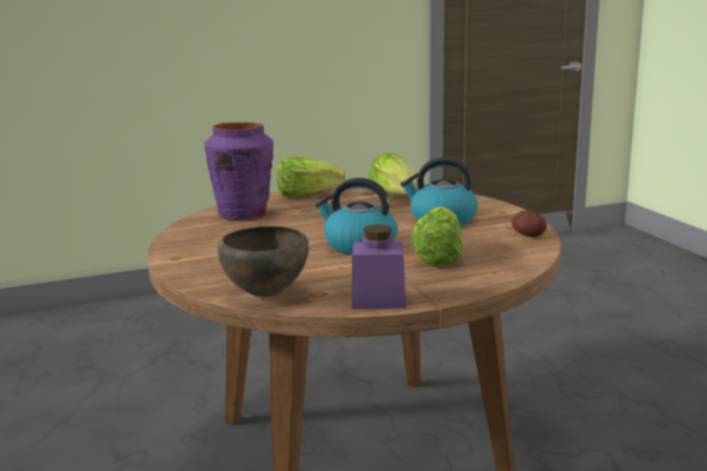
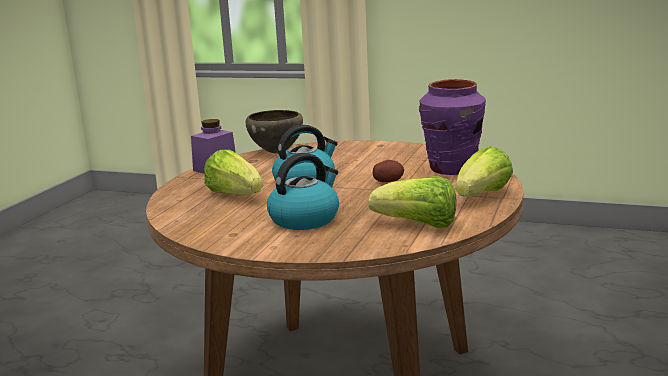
camera: 130 degrees right, 0 degrees up
(528, 235) = (204, 233): potato -> potato (388, 181)

